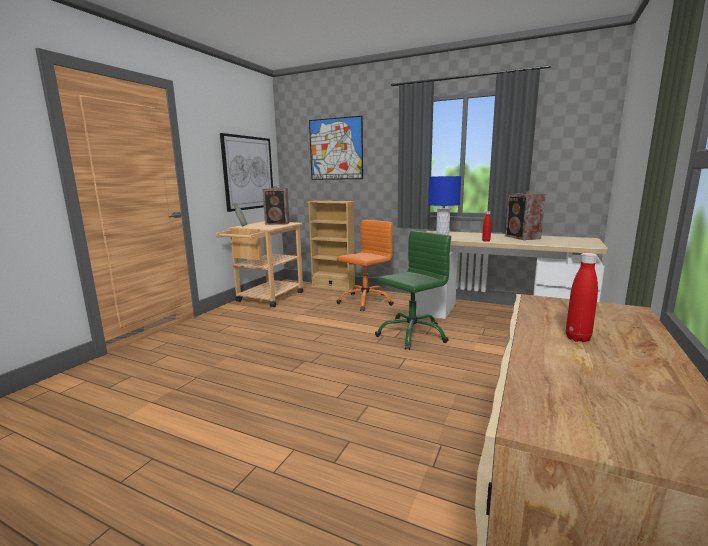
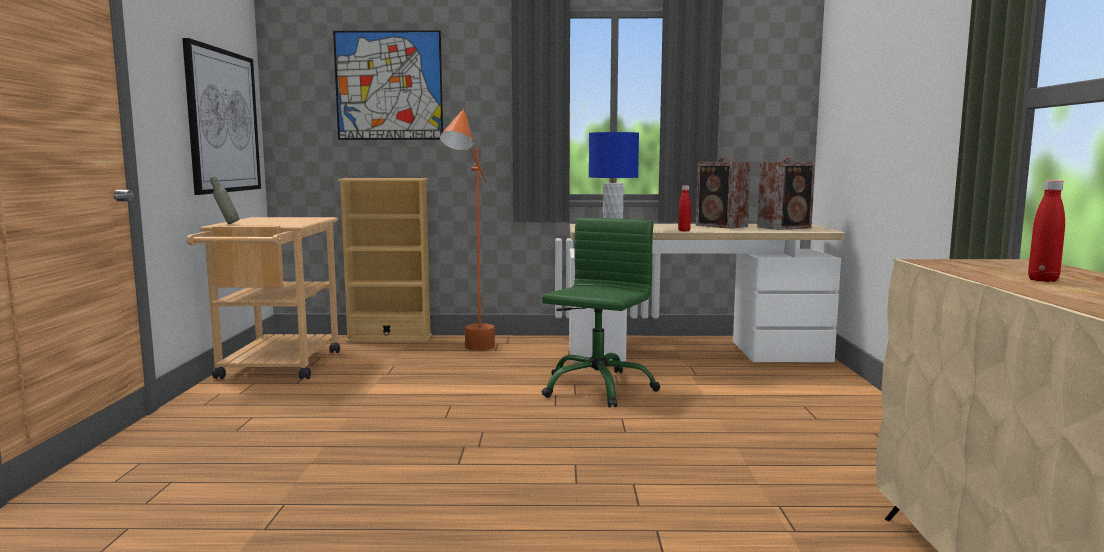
camera: 25 degrees left, 5 degrees down
(278, 223) = (292, 219): speaker -> speaker (785, 227)
(365, 301) = (471, 353): orange office chair -> orange floor lamp

